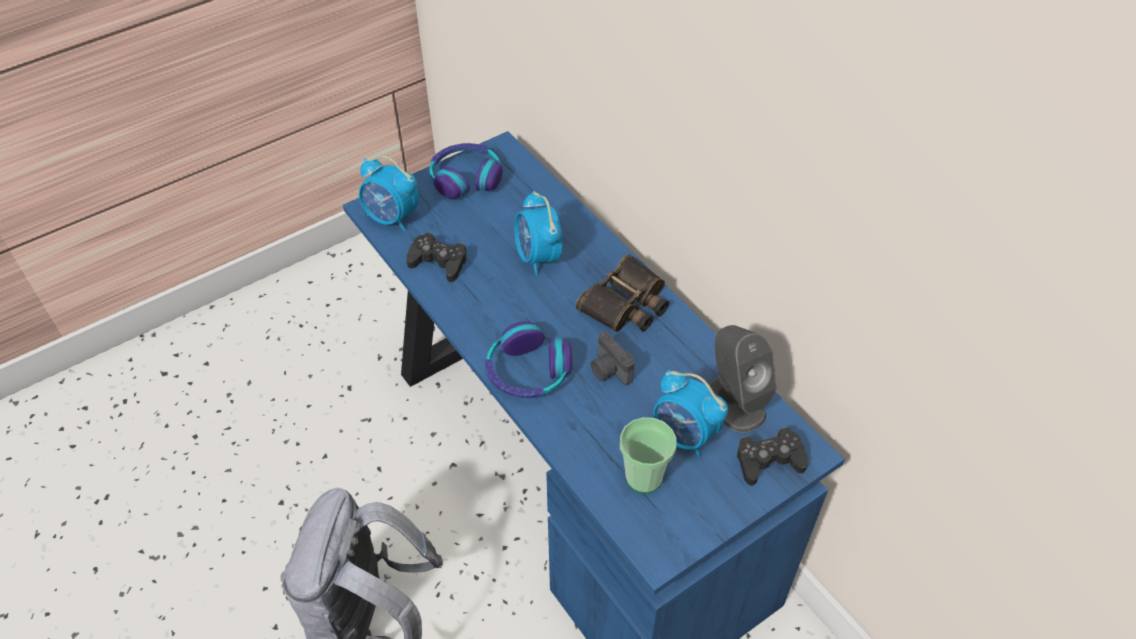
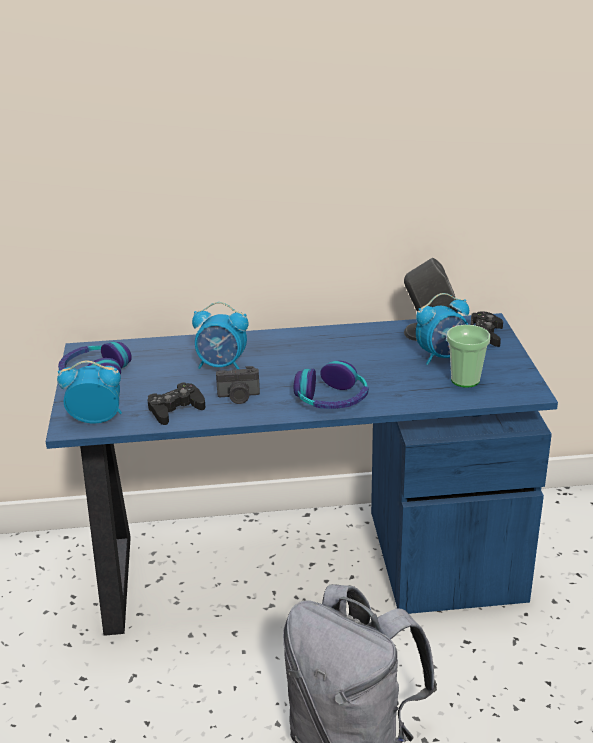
camera: 60 degrees left, 20 degrees down
(392, 218) = (96, 419): alarm clock -> alarm clock turned 150 degrees counterclockwise
(609, 370) = (361, 367): camera -> camera (238, 397)
(626, 304) = (307, 345): binoculars -> none

